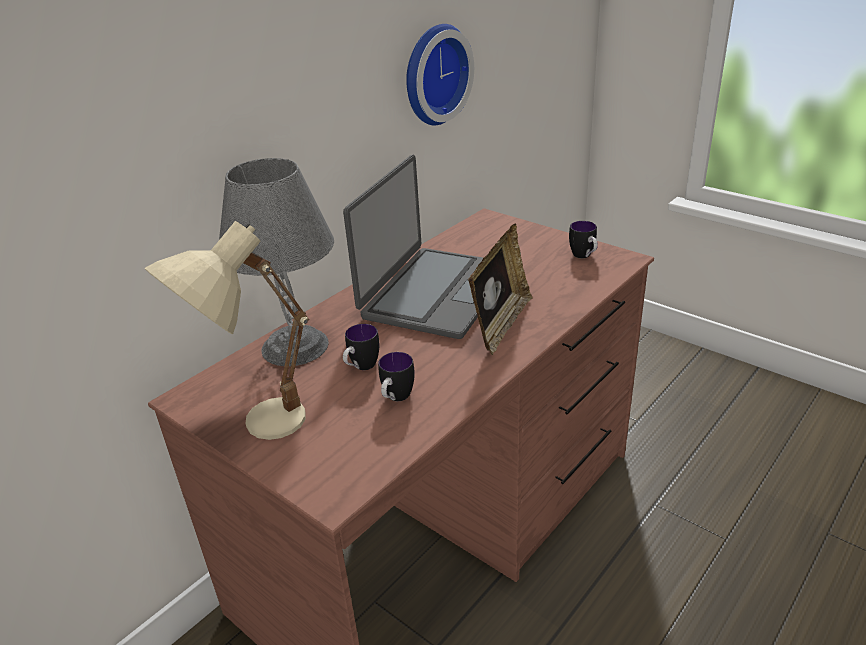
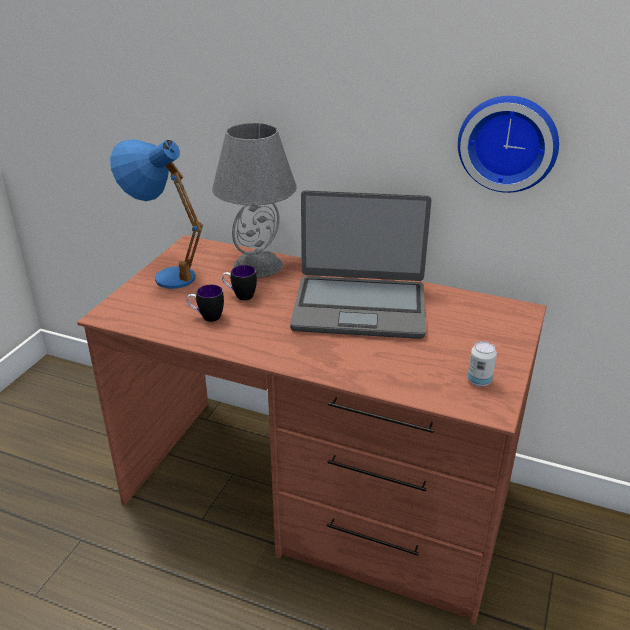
camera: 70 degrees right, 0 degrees up
(254, 428) = (165, 273): beige table lamp -> blue table lamp
(500, 325) = (323, 347): picture frame -> none
(584, 257) = (479, 381): mug -> can

